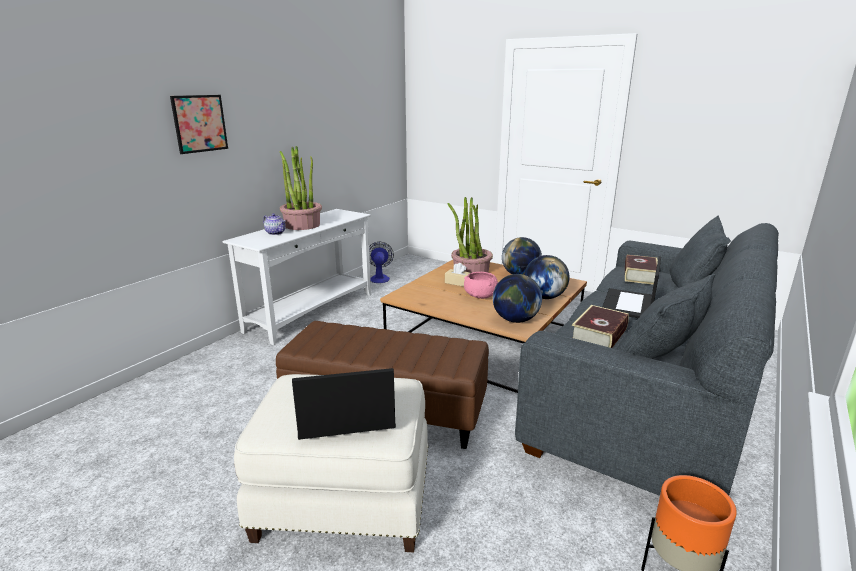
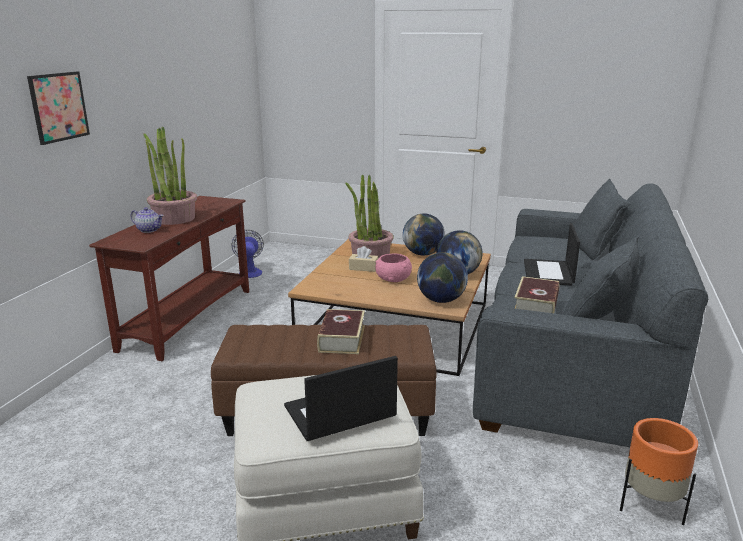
camera: 15 degrees left, 0 degrees up
(311, 312) = (188, 318): white console table -> brown console table
(639, 275) = (545, 243): book -> book (342, 339)

